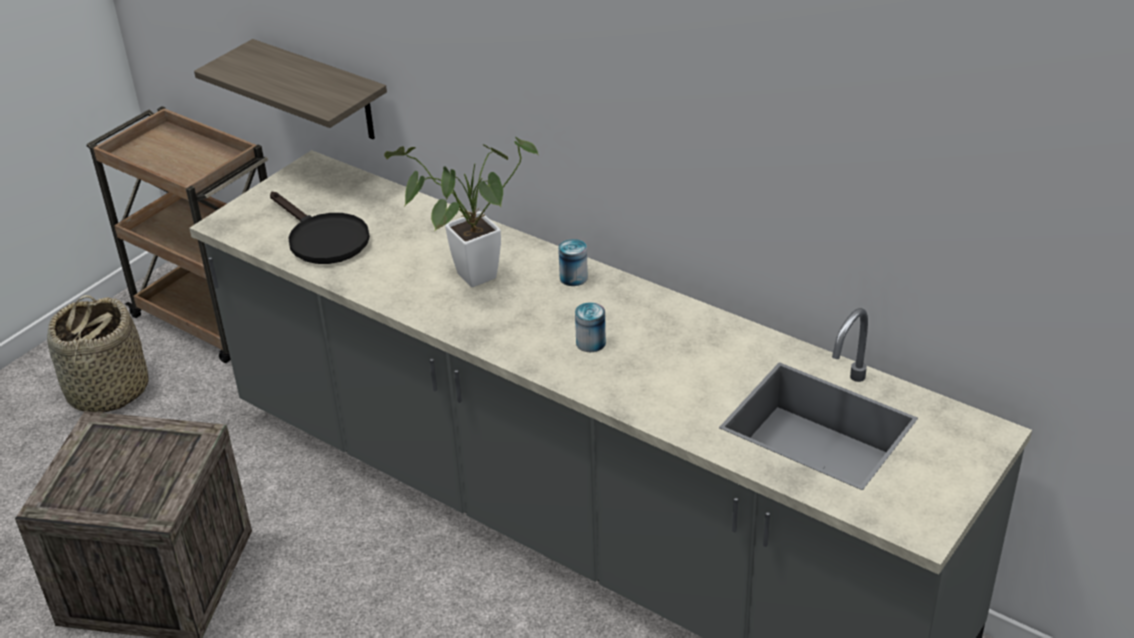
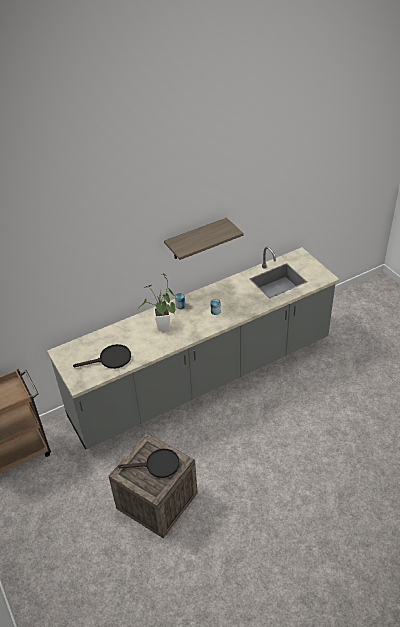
camera: 65 degrees left, 5 degrees up
(107, 391) = (35, 500): basket -> none
(132, 477) = (157, 465): none -> black frying pan
(322, 91) = (47, 324): shelf -> shelf (196, 239)

